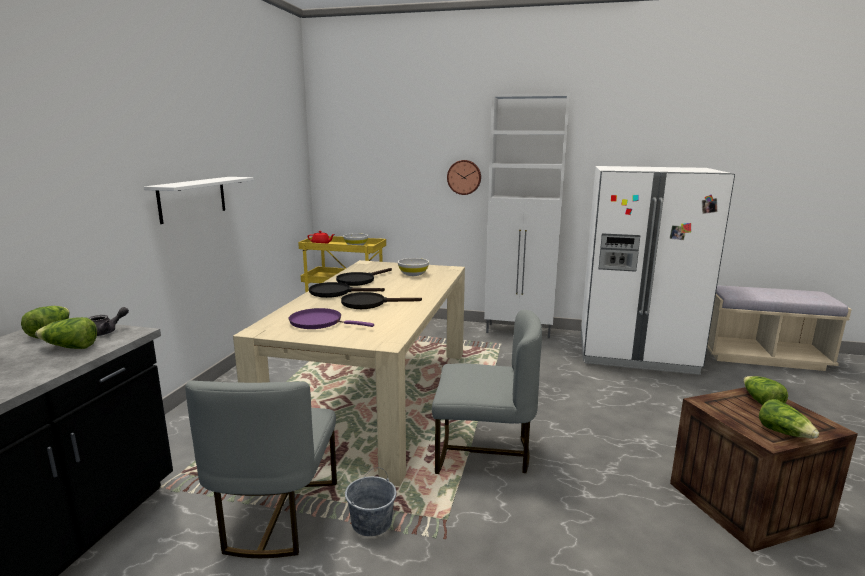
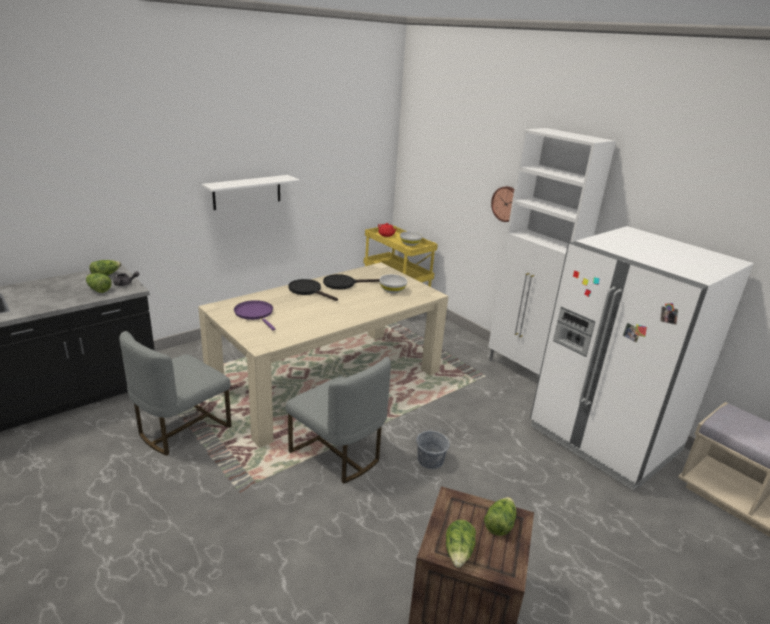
camera: 35 degrees right, 10 degrees up
(370, 303) = (311, 309): black frying pan -> none
(372, 522) = (218, 460): grey bucket -> grey bucket (430, 460)

